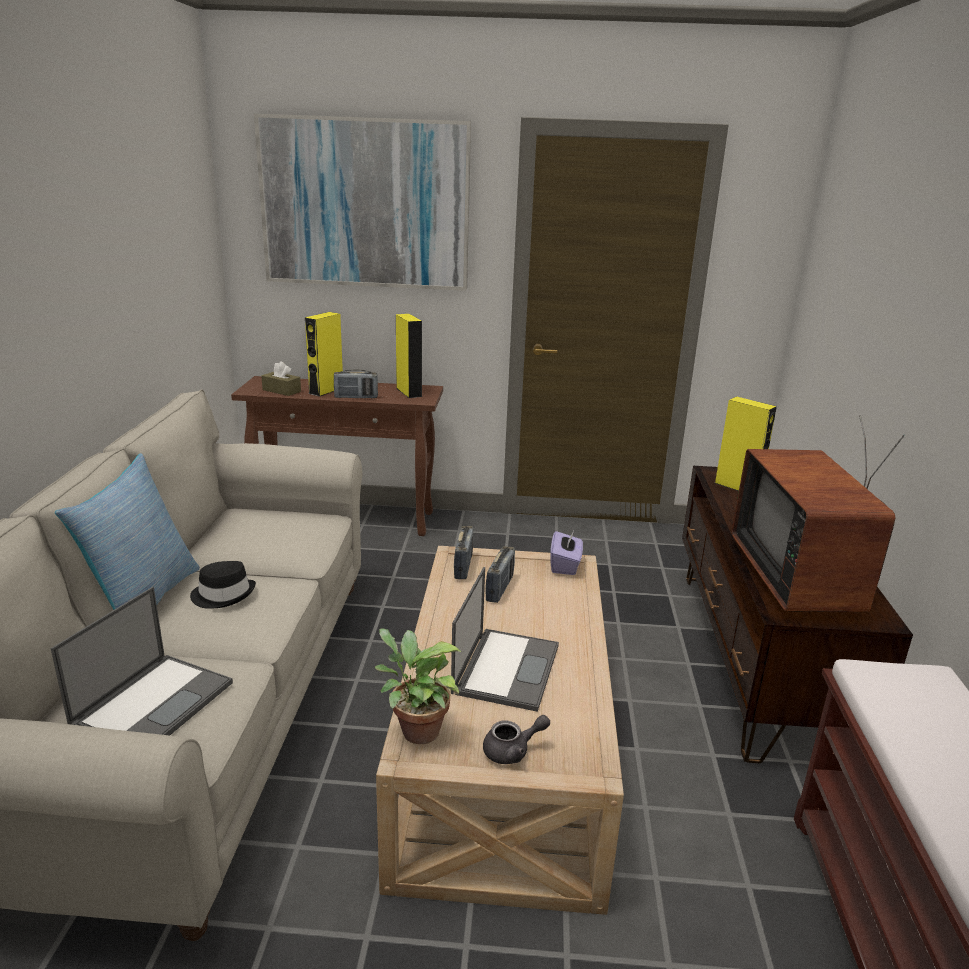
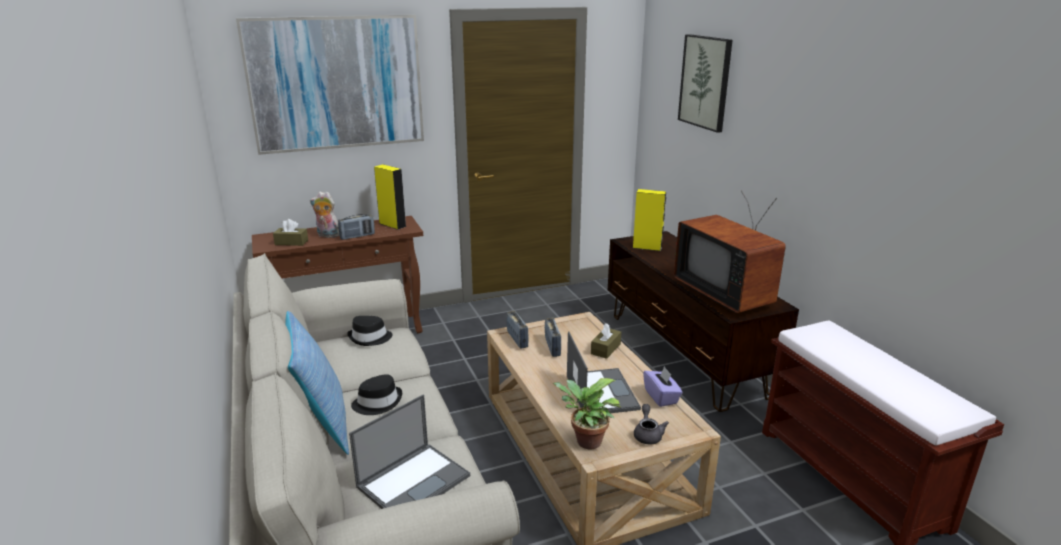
camera: 25 degrees left, 0 degrees up
(154, 702) = (414, 480): laptop -> laptop turned 45 degrees clockwise
(290, 518) = (370, 338): none -> black hat
(326, 390) = (327, 235): yellow speaker -> plush toy
(512, 751) = (648, 434): grey teapot -> grey teapot turned 45 degrees counterclockwise
(565, 565) = (578, 322): purple tissue box -> purple tissue box (661, 397)
(568, 611) = (605, 349): none -> brown tissue box
(872, 242) = (705, 82): none -> picture

